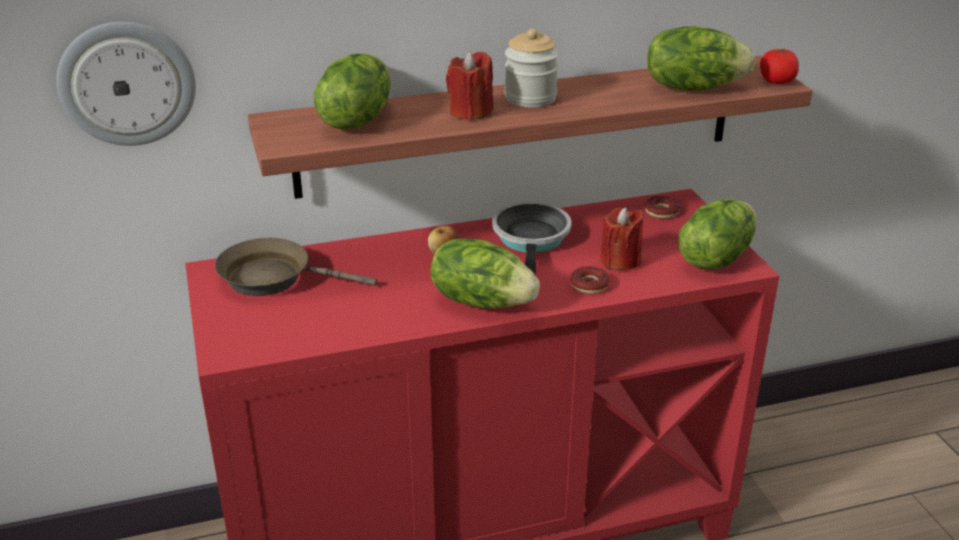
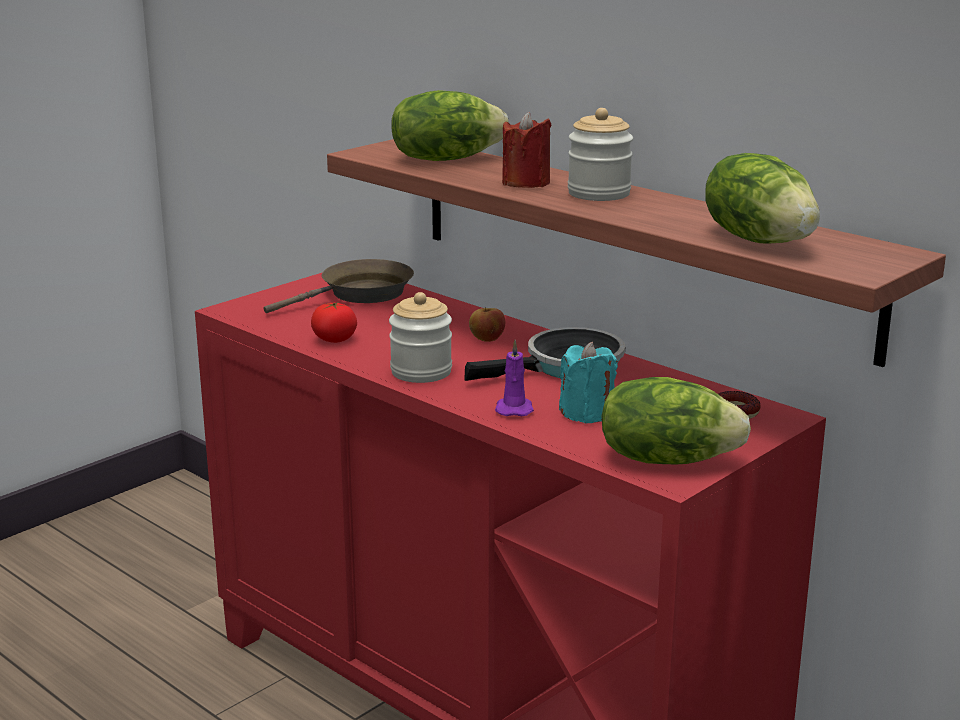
camera: 60 degrees right, 10 degrees down
(127, 83) = (335, 77): wall clock -> none
(273, 278) = (360, 294): brown frying pan -> brown frying pan turned 75 degrees clockwise
(482, 301) = (421, 372): lettuce -> jar
(589, 285) = (514, 409): donut -> purple candle
(620, 260) = (586, 413): red candle -> turquoise candle
(777, 82) = (861, 269): tomato -> tomato (334, 340)

